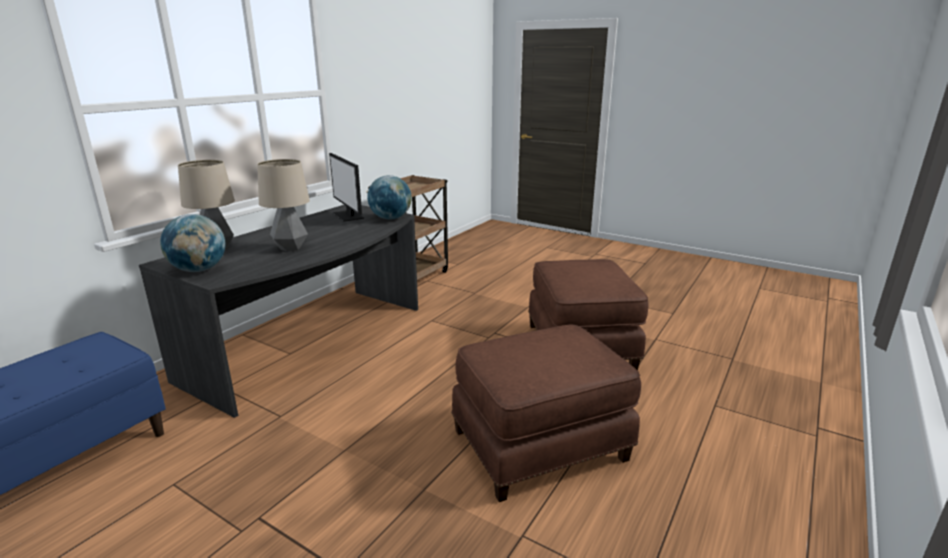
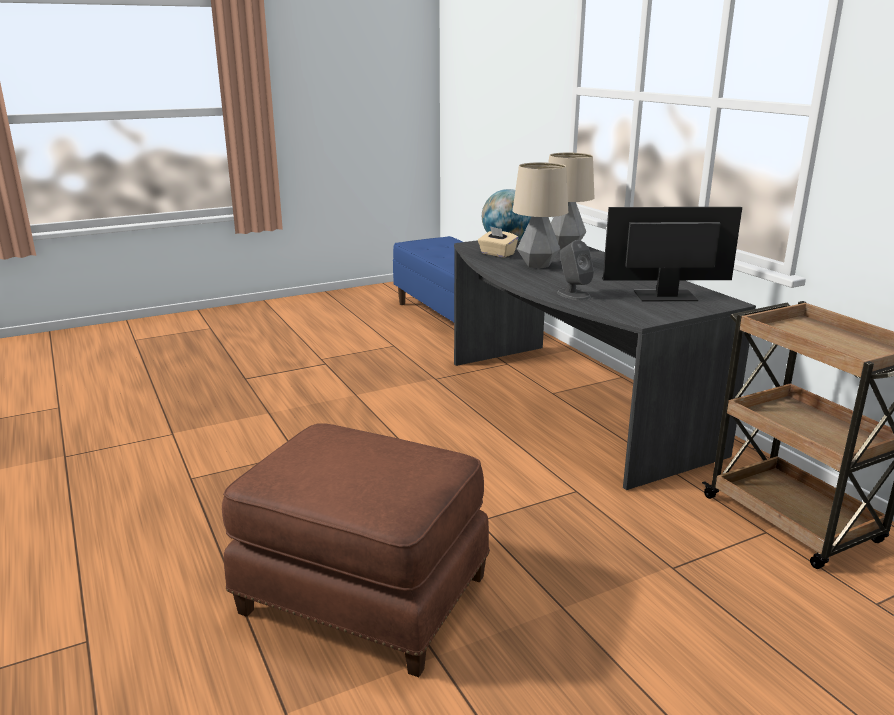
camera: 120 degrees right, 0 degrees up
(255, 265) = (497, 254): none -> beige tissue box
(364, 231) = (573, 294): none -> grey speaker
(391, 218) = (628, 313): globe -> none
(540, 447) = (232, 474): brown ottoman -> none

